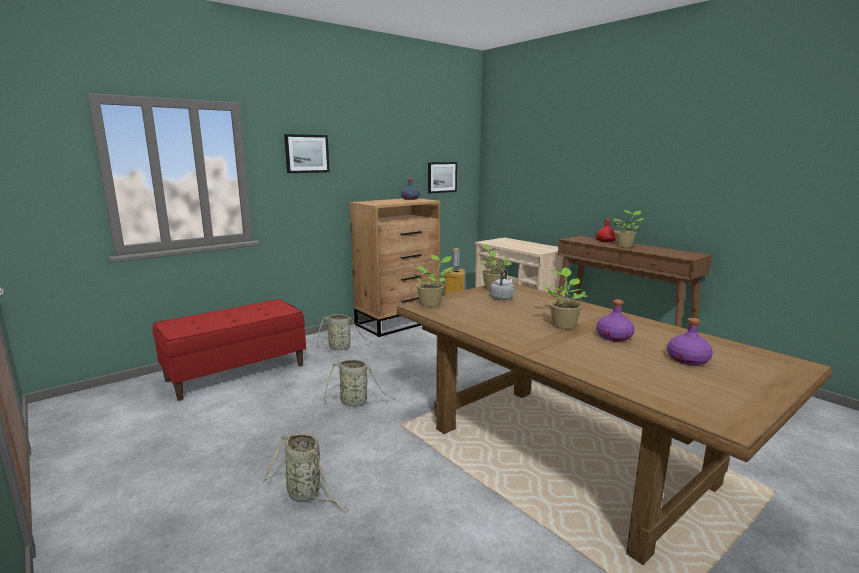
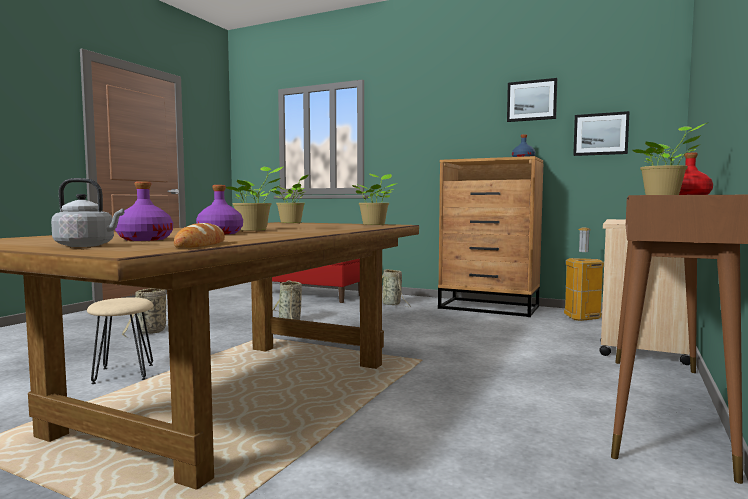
camera: 65 degrees right, 10 degrees down
(307, 153) = (416, 116): picture -> picture (531, 100)
(477, 515) = (124, 373): none -> beige stool
(502, 298) = (338, 225): grey kettle -> grey kettle (88, 246)
(734, 347) = (201, 244): none -> bread

